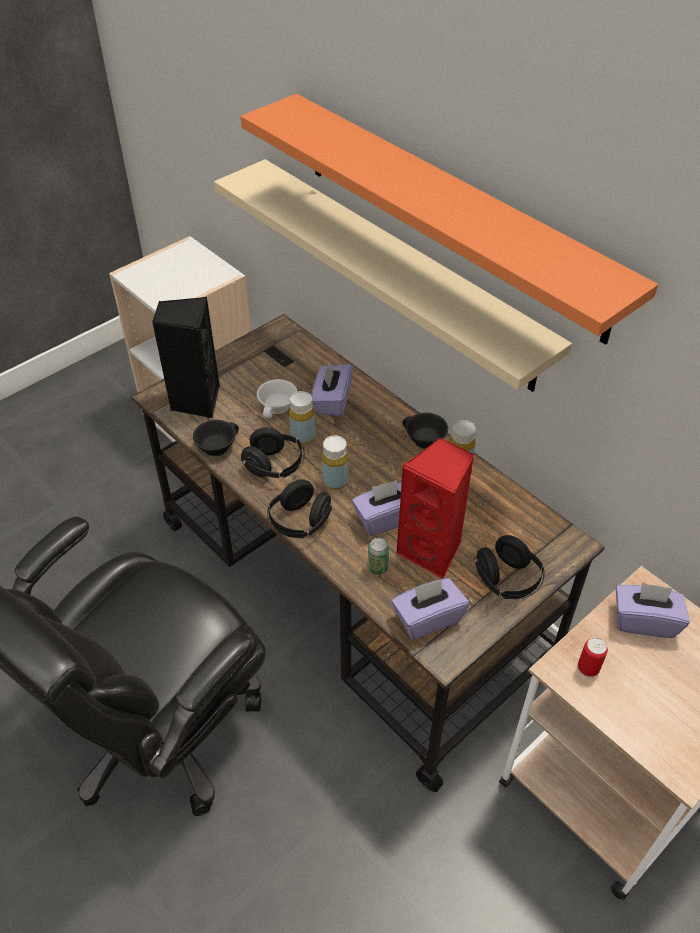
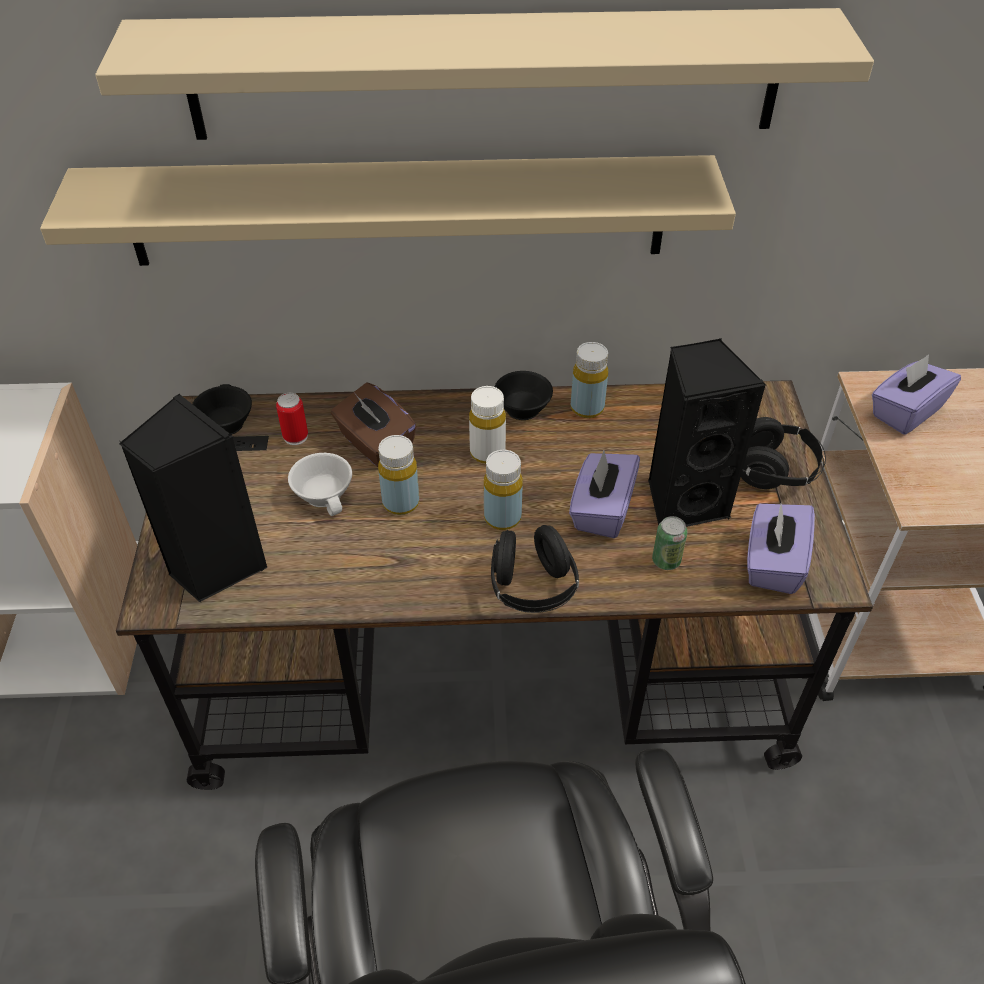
camera: 50 degrees left, 0 degrees up
(216, 445) = (319, 592): black cup -> black cup (224, 423)
(275, 466) = (418, 556): black headphones -> none
(332, 401) = (375, 444): purple tissue box -> brown tissue box
(375, 447) = (487, 453): none -> white bottle
(432, 551) = (684, 501): red speaker -> black speaker
(449, 213) = (484, 75): orange shelf -> beige shelf
(588, 668) = (933, 484): can -> can (295, 436)

